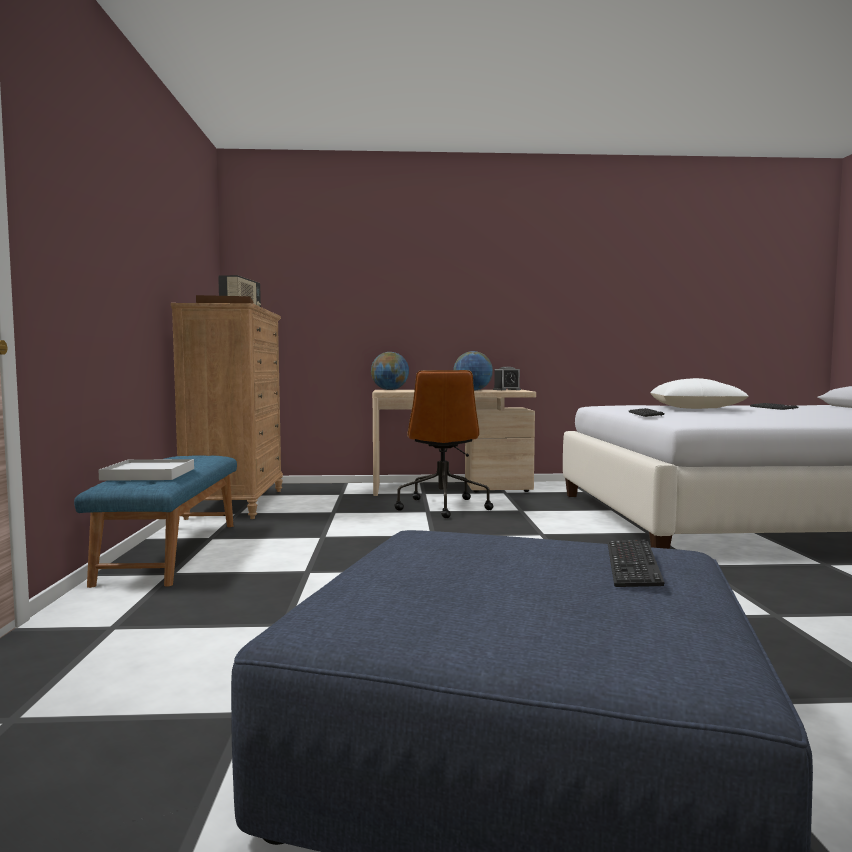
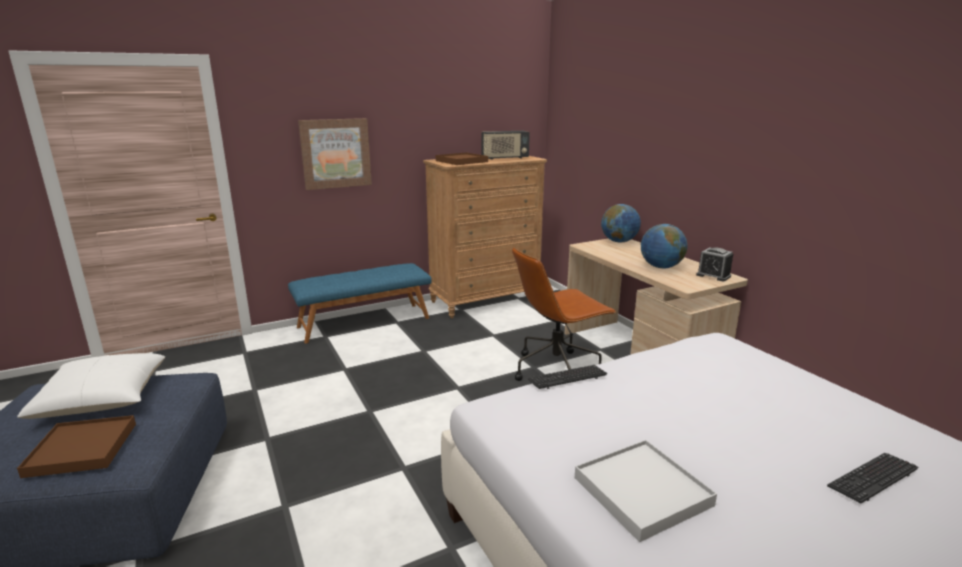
camera: 65 degrees right, 15 degrees up
(109, 267) = (335, 153): none -> picture
(148, 474) = (332, 279): white tray -> white tray (641, 491)
(632, 565) = (82, 449): keyboard -> brown tray
(695, 408) = (734, 405): white pillow -> white pillow (102, 398)

